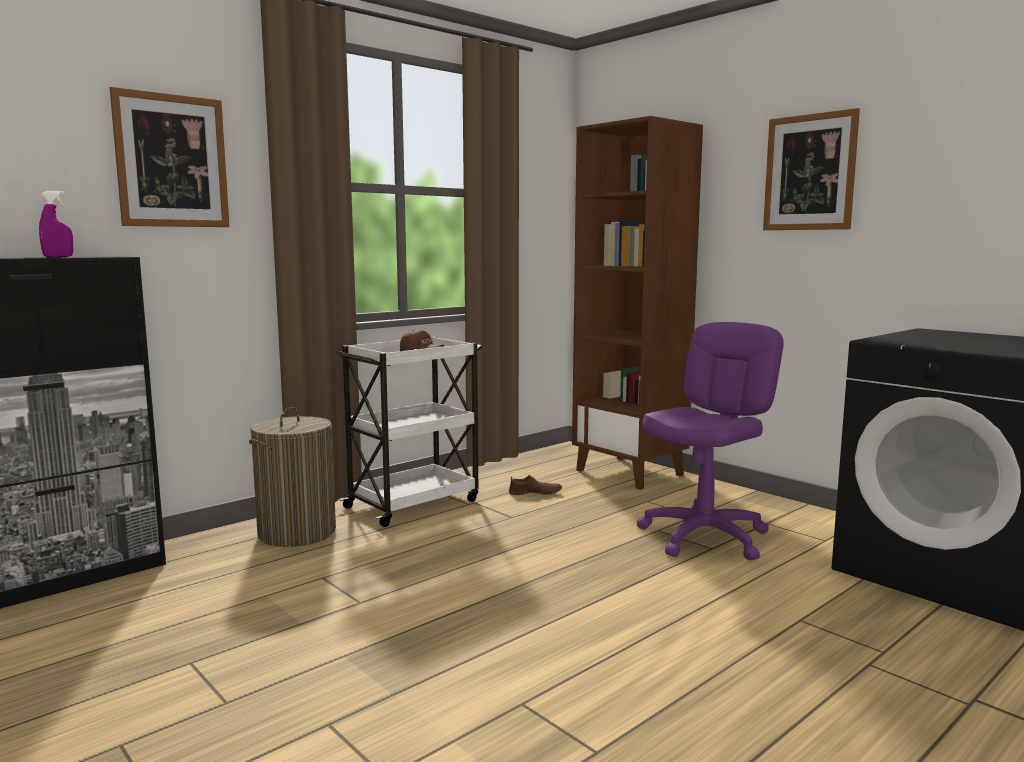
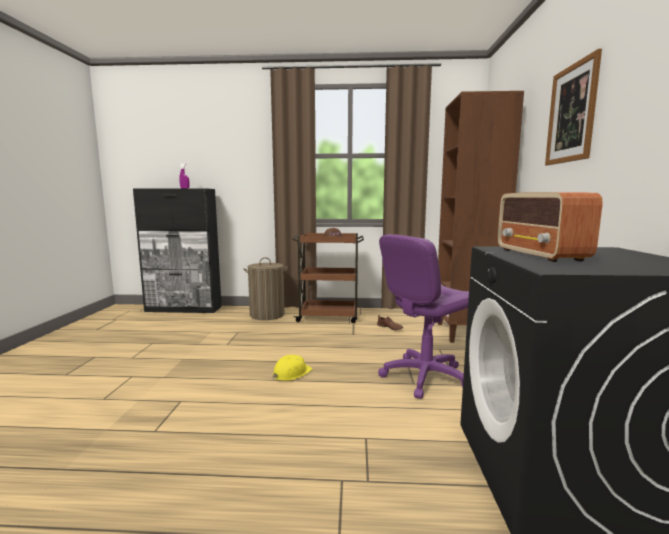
camera: 45 degrees right, 0 degrees up
(172, 161) = (237, 149): picture -> none
(414, 503) = (329, 317): white cart -> brown cart
(567, 596) = (291, 373): none -> yellow hard hat
(704, 537) = (424, 377): purple office chair -> purple office chair turned 150 degrees clockwise
(948, 343) = (540, 255): none -> radio

